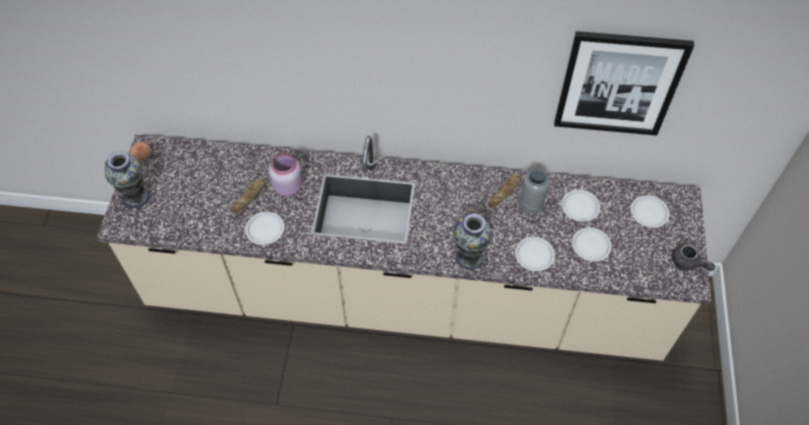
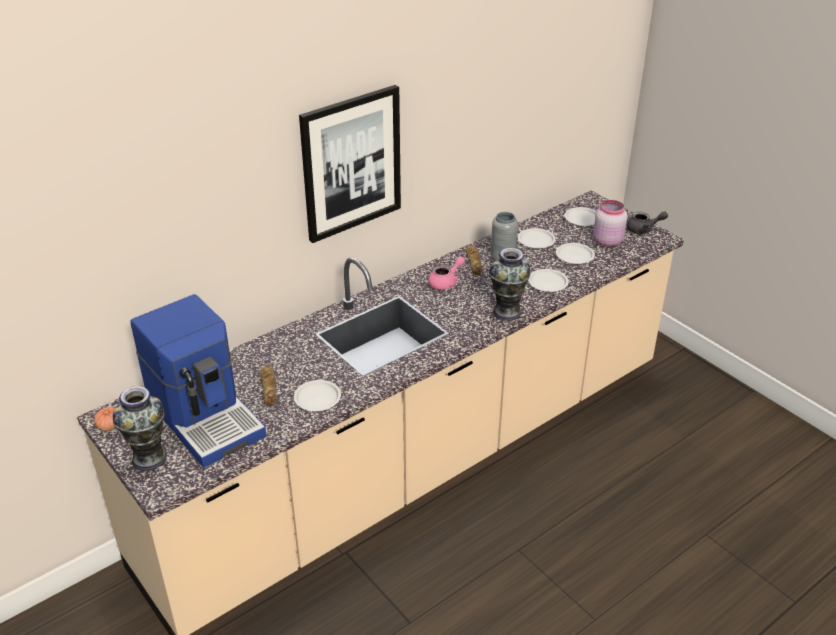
camera: 45 degrees left, 20 degrees down
(194, 191) = (206, 417): none -> coffee machine
(288, 186) = (294, 359): pink jar -> pink jar (606, 241)
(461, 196) = (446, 282): none -> pink teapot
(619, 84) = (521, 101): picture -> picture (351, 163)

